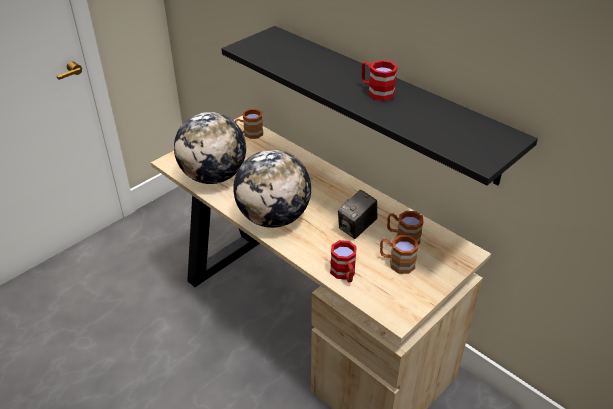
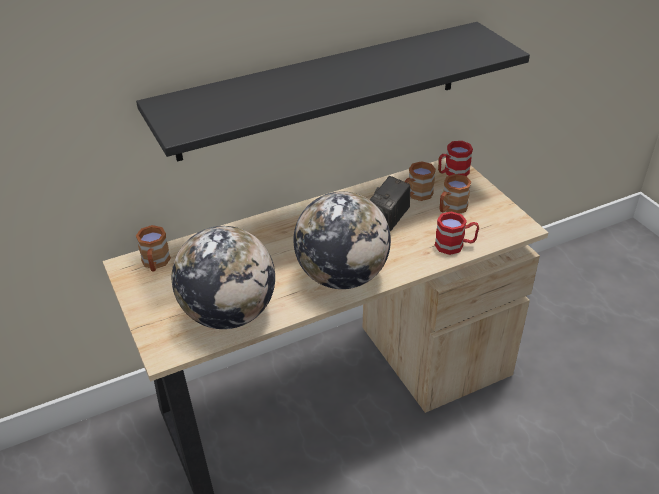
camera: 70 degrees left, 0 degrees up
(357, 228) = (389, 220): camera -> camera turned 60 degrees clockwise
(376, 91) = (355, 70): red mug -> red mug (452, 172)

